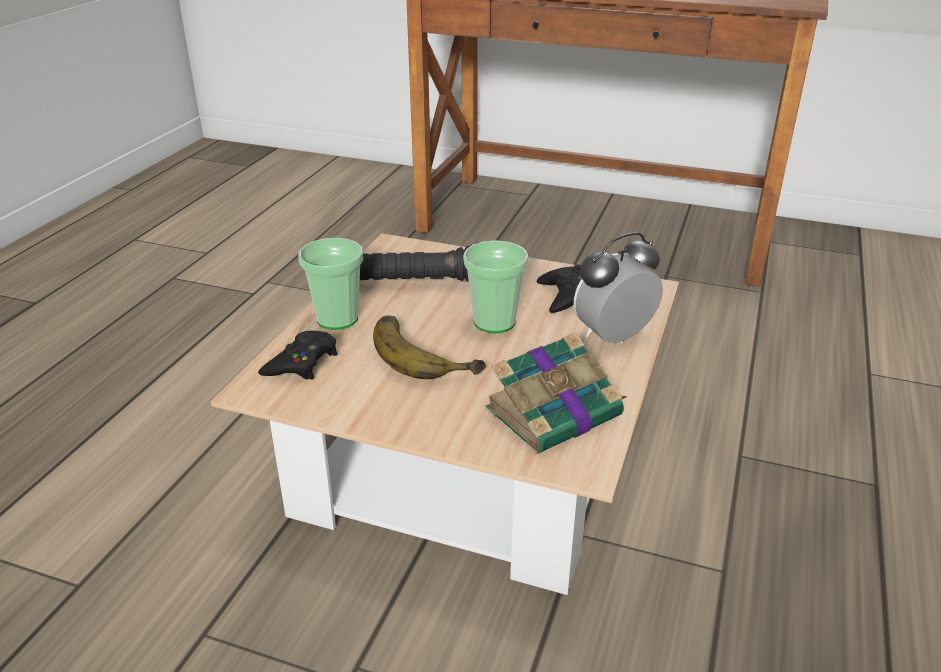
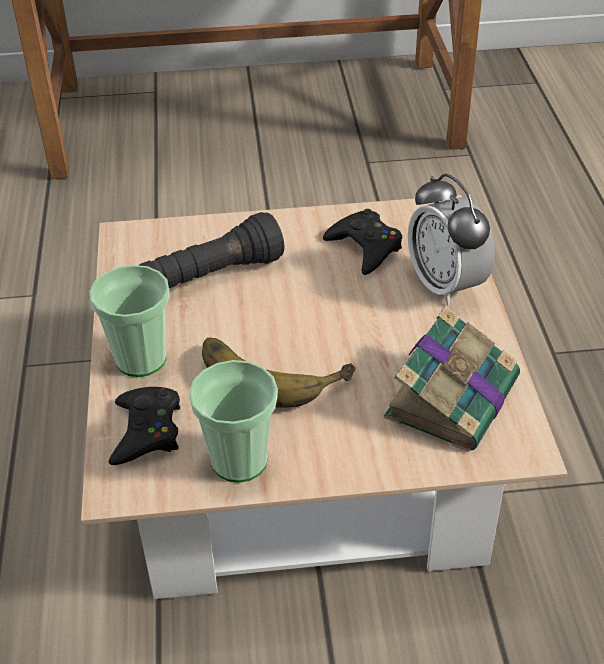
camera: 25 degrees left, 10 degrees up
(494, 322) = (315, 306): cup -> cup (239, 461)
(613, 337) = (446, 285): alarm clock -> alarm clock turned 60 degrees counterclockwise

